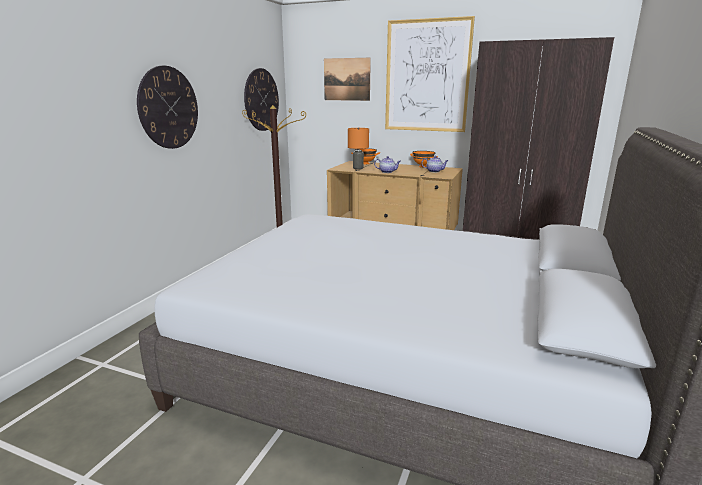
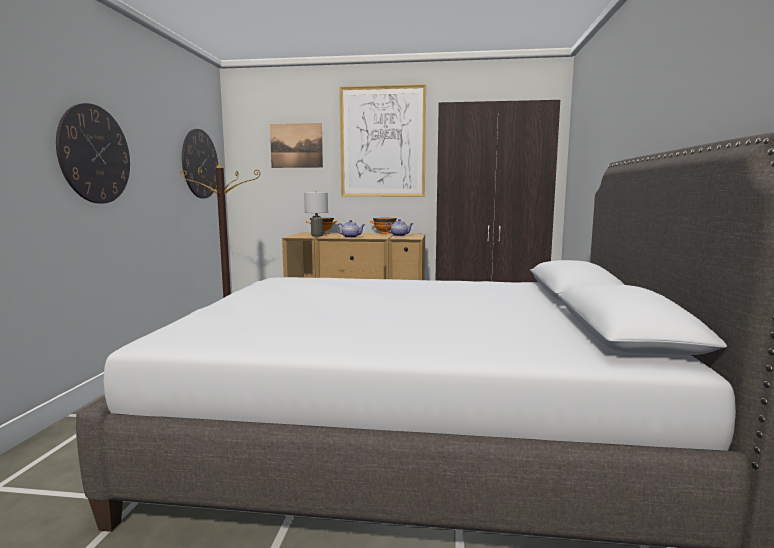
camera: 15 degrees left, 10 degrees down
(357, 168) = (316, 236): orange table lamp -> white table lamp

